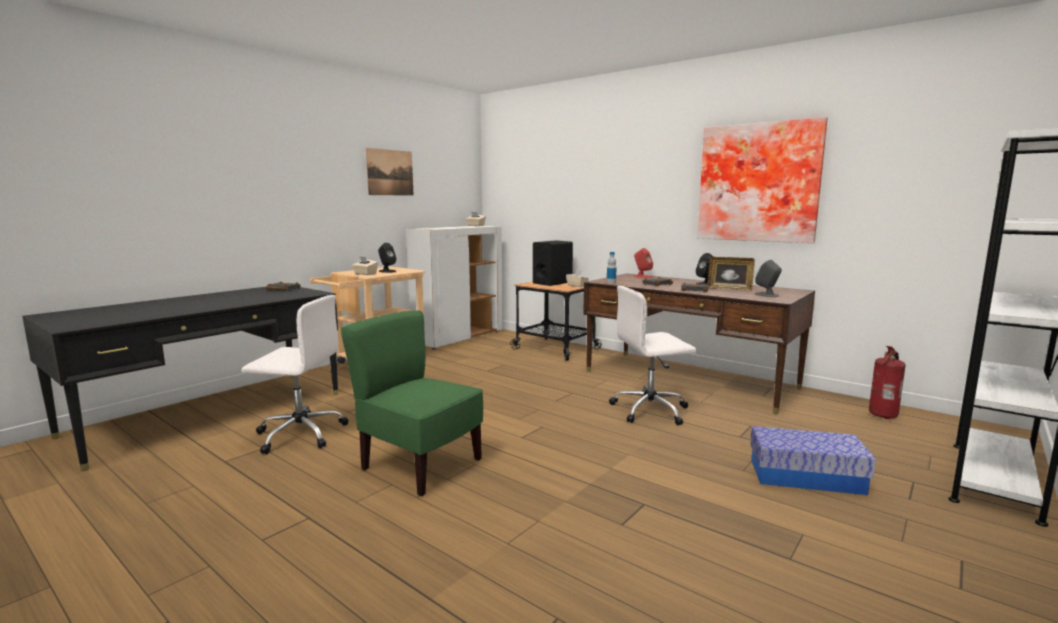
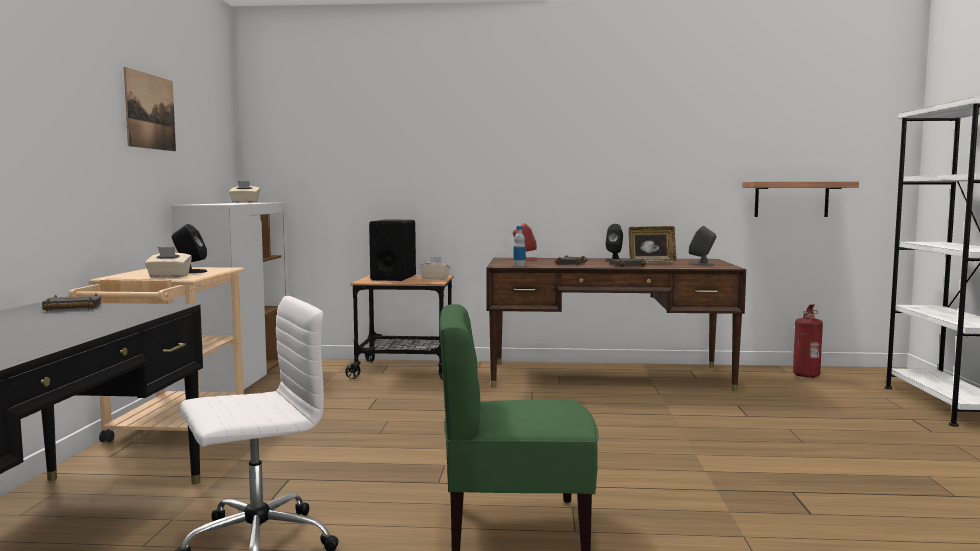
camera: 35 degrees left, 5 degrees down
(651, 410) = (633, 411): white office chair -> none
(758, 183) = (651, 145): picture -> none
(806, 476) = (849, 434): storage box -> none
(902, 237) = (791, 199): none -> shelf

